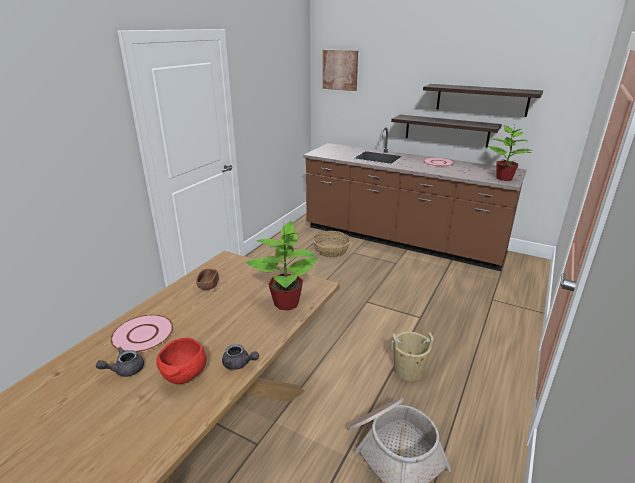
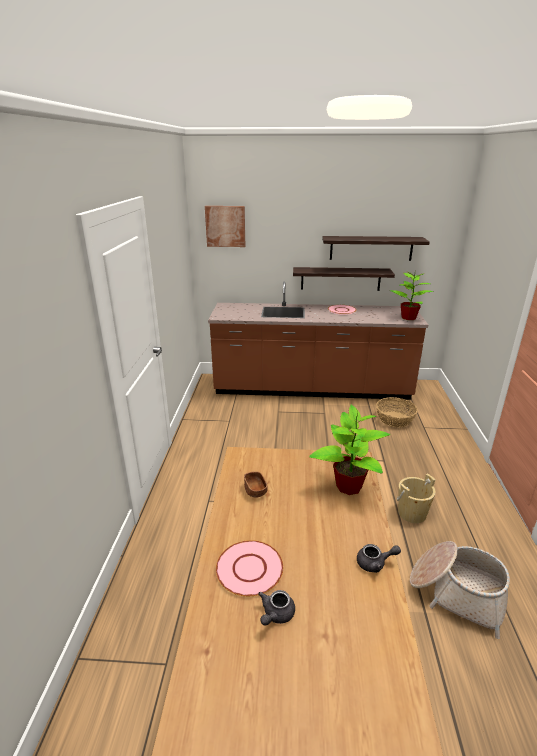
camera: 25 degrees left, 0 degrees up
(184, 376) = (341, 596): red bowl -> none
(331, 251) = (256, 414): basket -> basket (395, 419)

